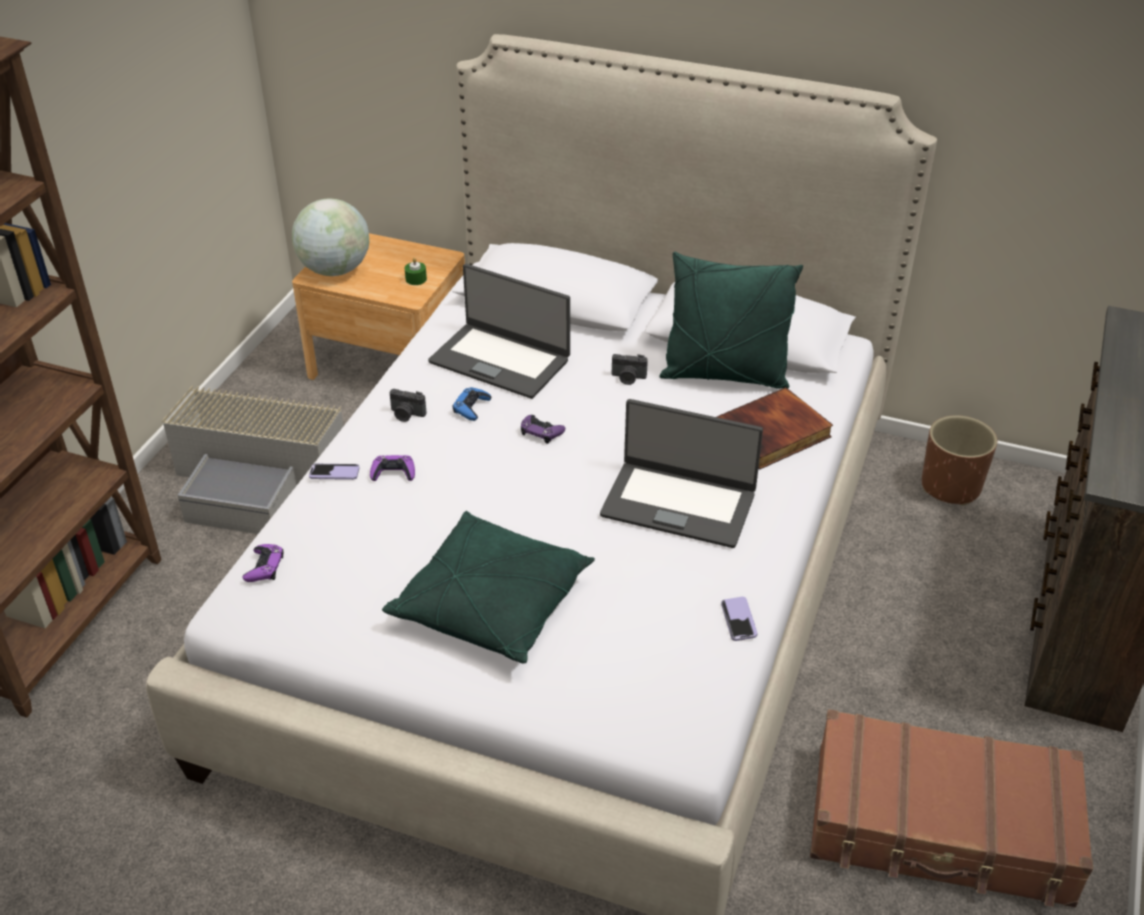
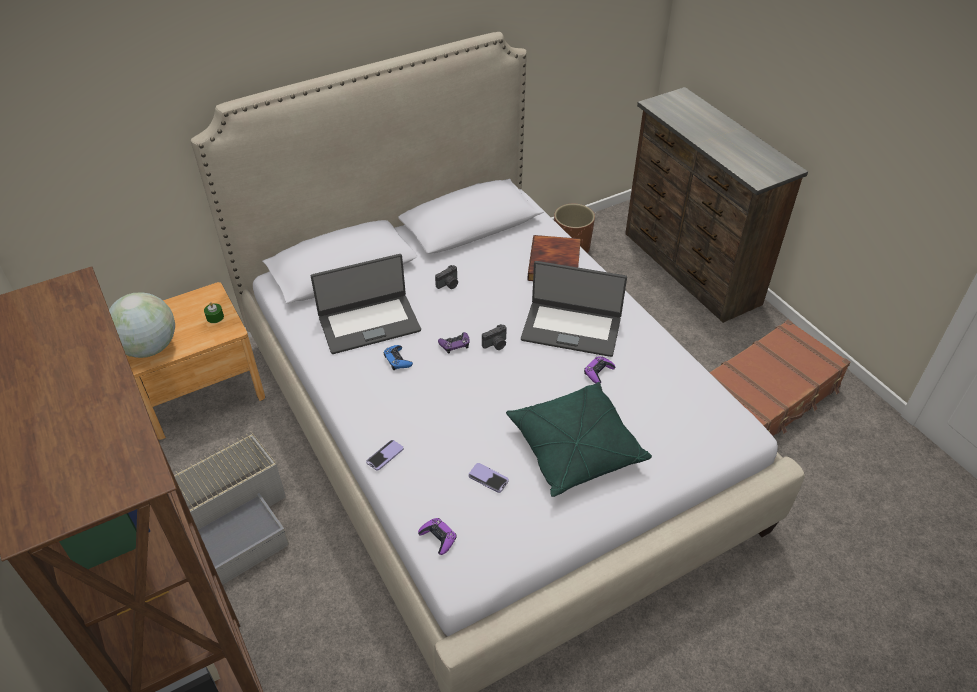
camera: 50 degrees left, 5 degrees up
(393, 472) = (416, 428): purple game controller -> purple game controller (598, 372)
(406, 414) = (369, 392): camera -> camera (496, 344)
(678, 503) = (571, 328): laptop -> laptop turned 45 degrees clockwise
(724, 375) = (489, 249): green pillow -> none
(738, 620) = (676, 360): phone -> phone (488, 478)

